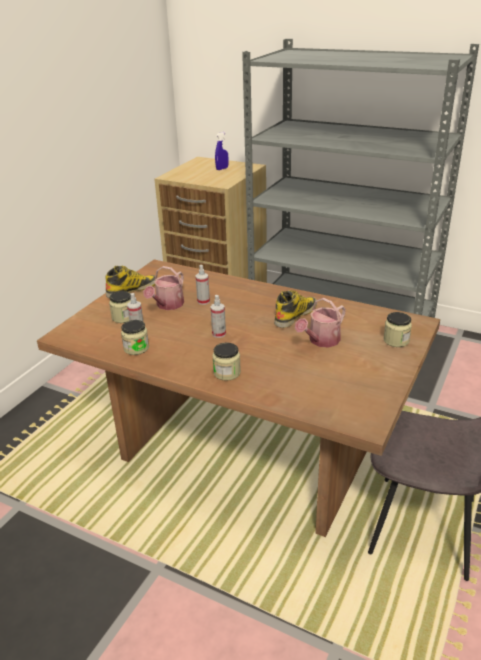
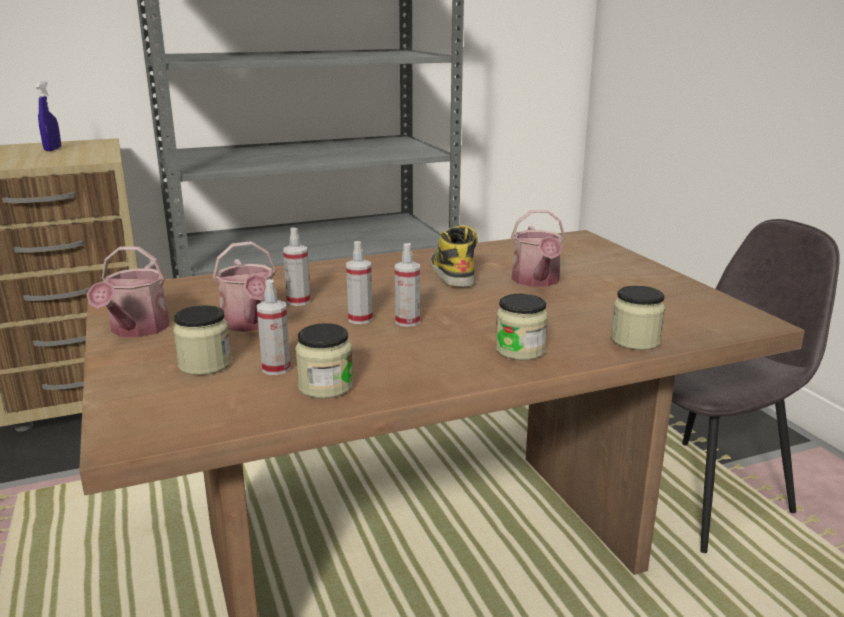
camera: 50 degrees left, 10 degrees down
(132, 289) = (136, 330): boot -> watering can
(205, 323) = (360, 319): none -> spray bottle
(396, 340) = (598, 255): jar -> jar (635, 340)

